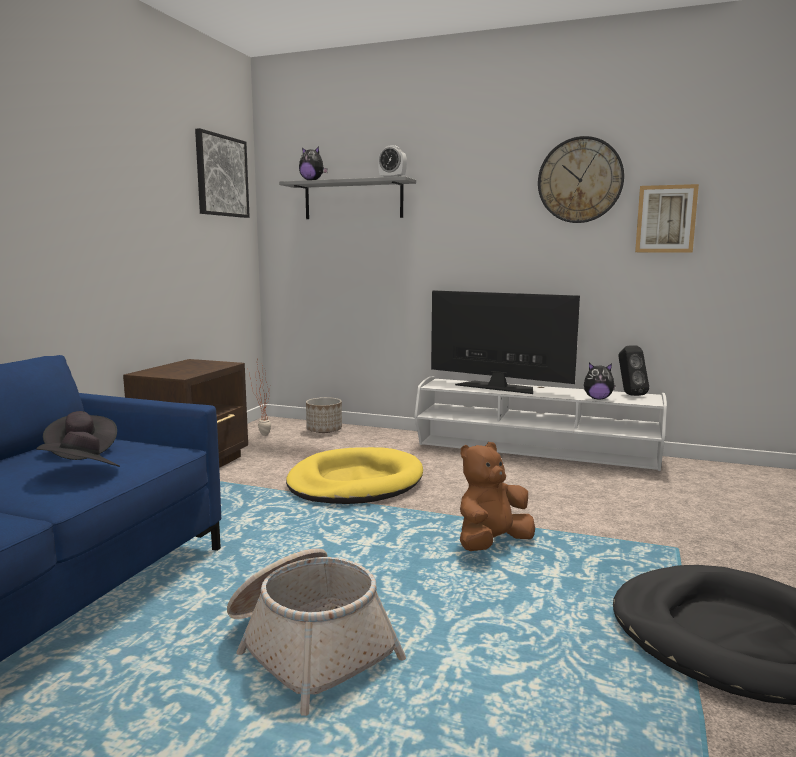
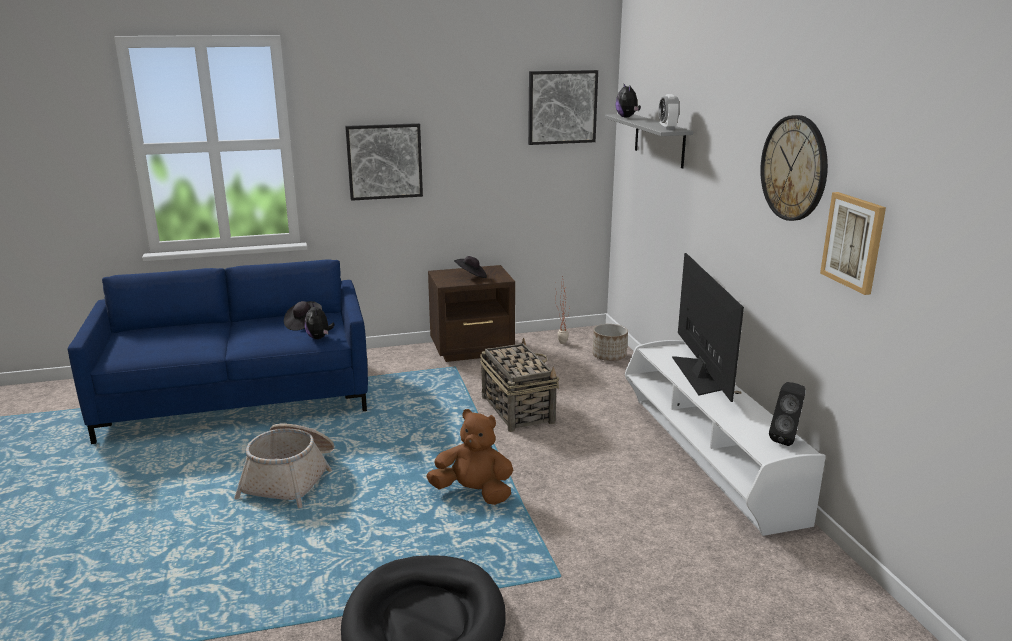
camera: 55 degrees right, 10 degrees up
(64, 218) = (384, 161): none -> picture
(82, 473) = (273, 338): black hat -> black hat (471, 276)
(355, 482) = (517, 409): yellow dog bed -> basket
(597, 398) = (734, 427): plush toy -> plush toy (319, 337)

